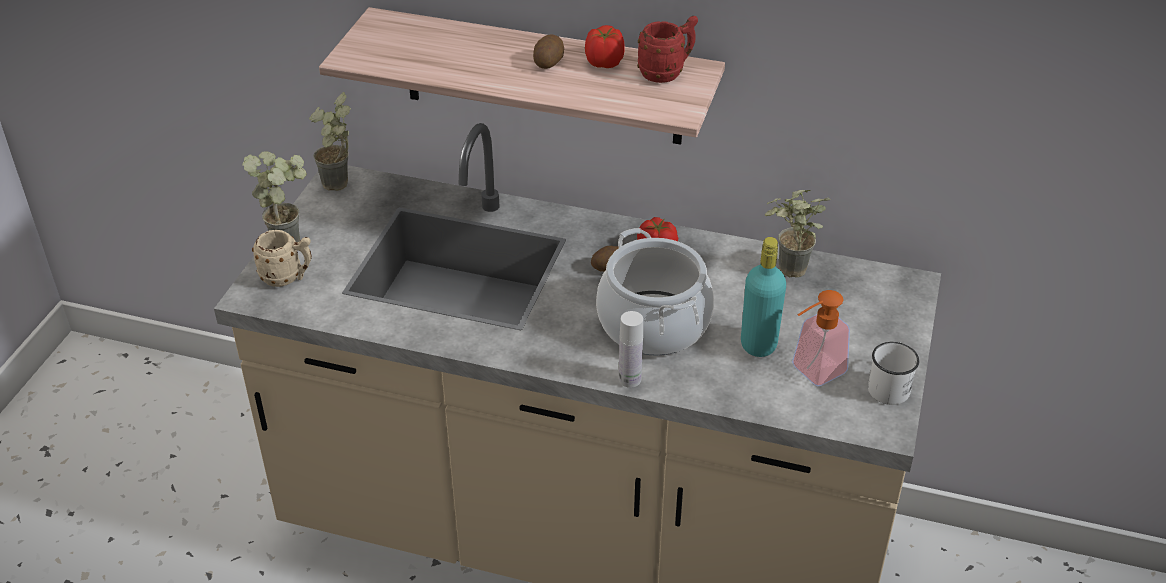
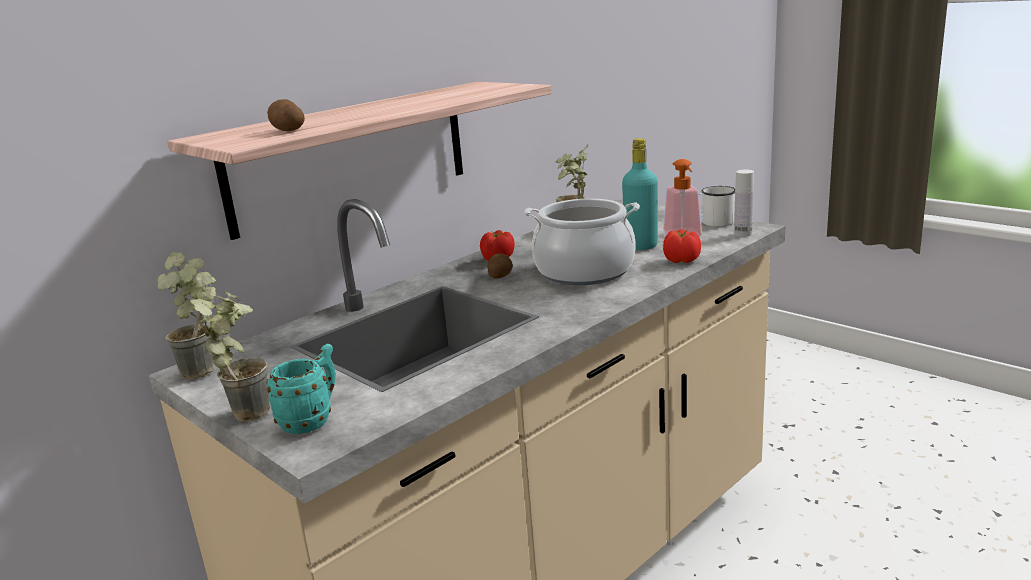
camera: 60 degrees left, 20 degrees down
(288, 277) = (312, 419): beige mug -> turquoise mug
(548, 62) = (392, 104): potato -> potato (287, 130)
(603, 63) = (423, 96): tomato -> tomato (682, 261)
(629, 379) = (642, 286): white bottle -> white bottle (743, 234)
(667, 72) = (467, 87): red mug -> none

